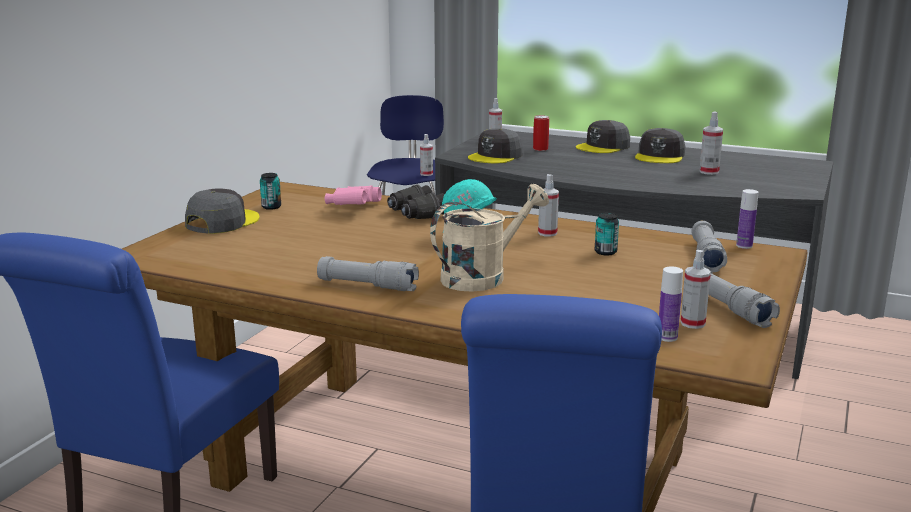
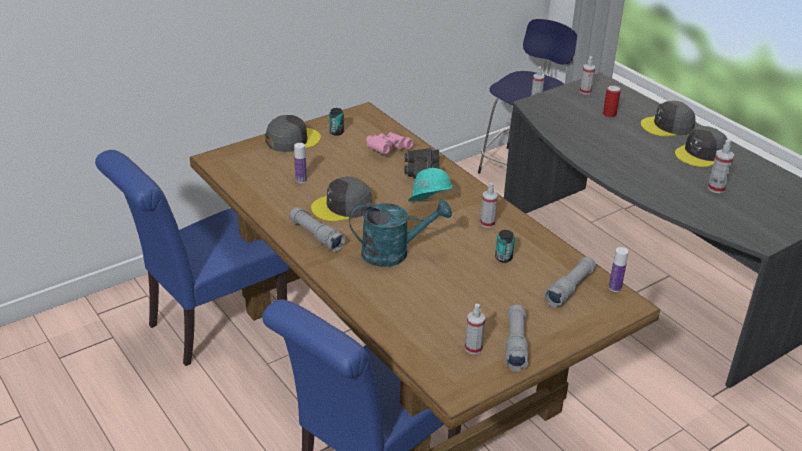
camera: 30 degrees right, 15 degrees up
(482, 276) = (394, 253): beige watering can -> turquoise watering can
(496, 156) = (561, 114): grey cap -> grey cap (342, 207)
(667, 337) = (441, 353): bottle -> bottle (301, 180)

